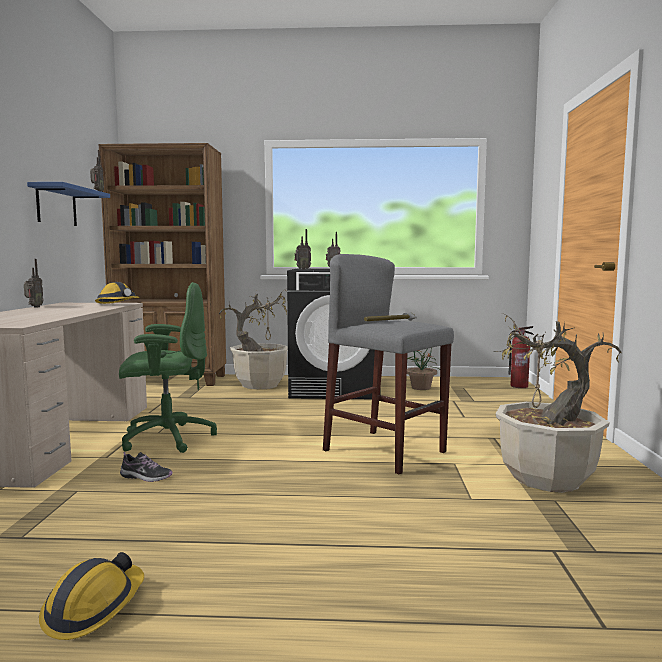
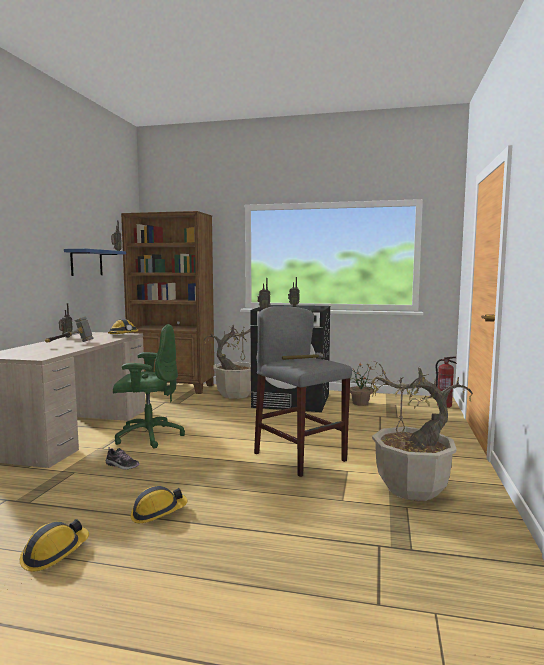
camera: 10 degrees right, 0 degrees up
(48, 312) = (70, 344): none -> hammer
(229, 535) = (158, 512): none -> hard hat

